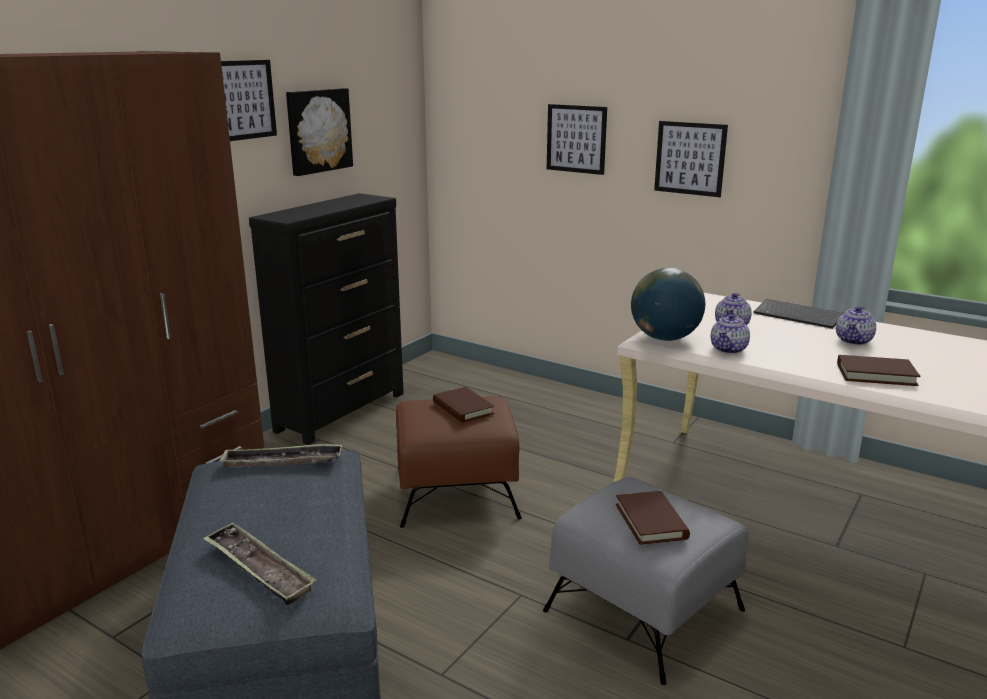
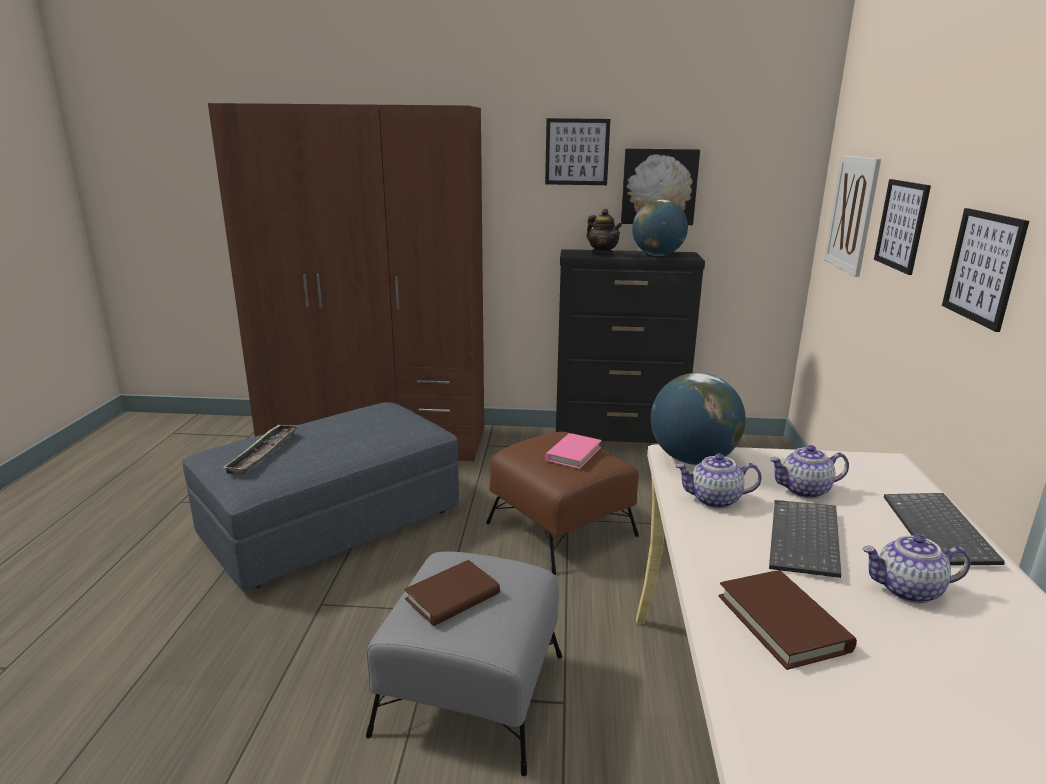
camera: 60 degrees right, 0 degrees up
(282, 461) = (400, 417): tray -> none
(308, 212) = (602, 254): none -> teapot
(350, 202) = (658, 255): none -> globe
(463, 408) = (573, 454): brown book -> pink book
(492, 135) = (852, 214): none -> picture
(794, 344) = (806, 541): none -> keyboard

